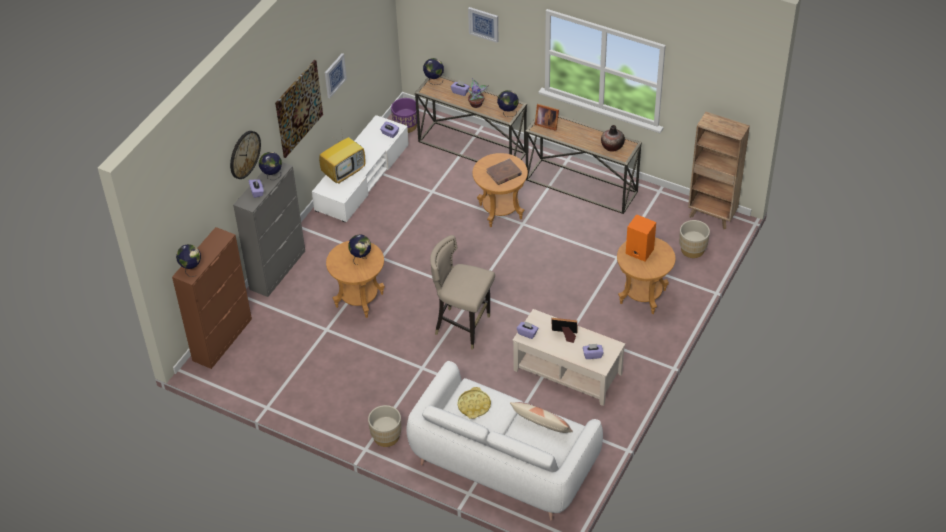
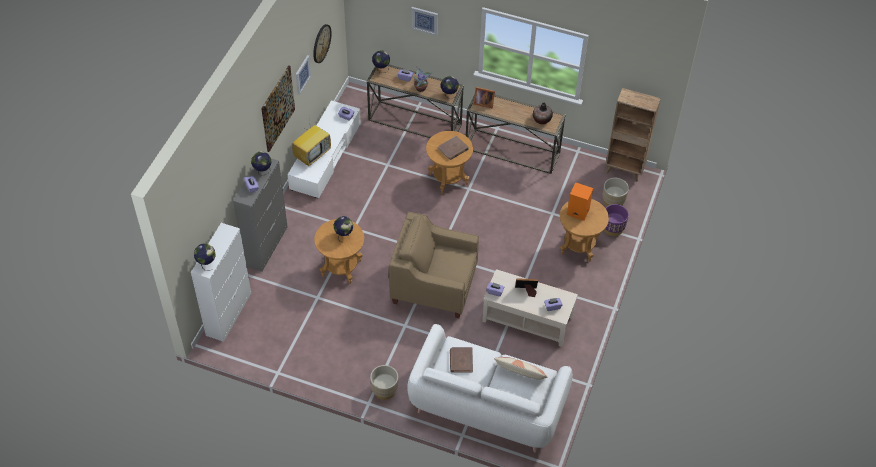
camera: 10 degrees left, 5 degrees up
(222, 339) = (229, 313): brown cabinet -> white cabinet
(244, 154) = (239, 156): wall clock -> wall clock (321, 43)
(406, 126) = (355, 106): purple planter -> purple planter (613, 228)
(463, 327) = (434, 286): beige stool -> beige armchair
(474, 405) = (461, 361): yellow tray -> brown book

